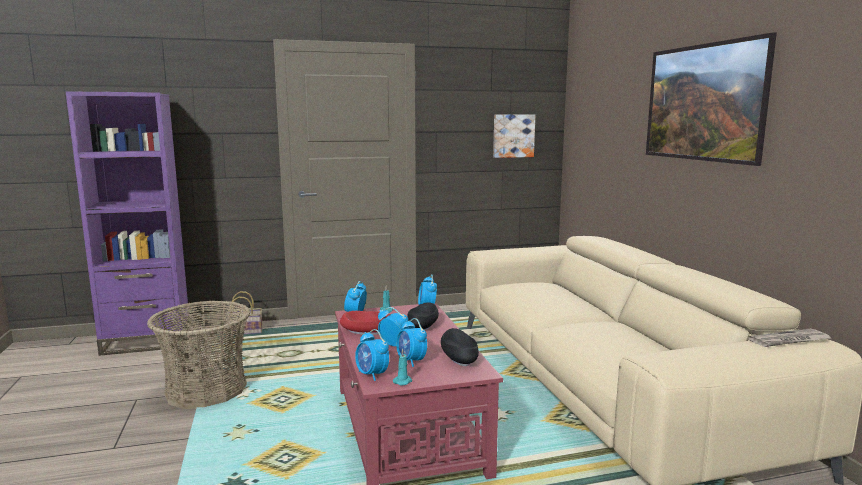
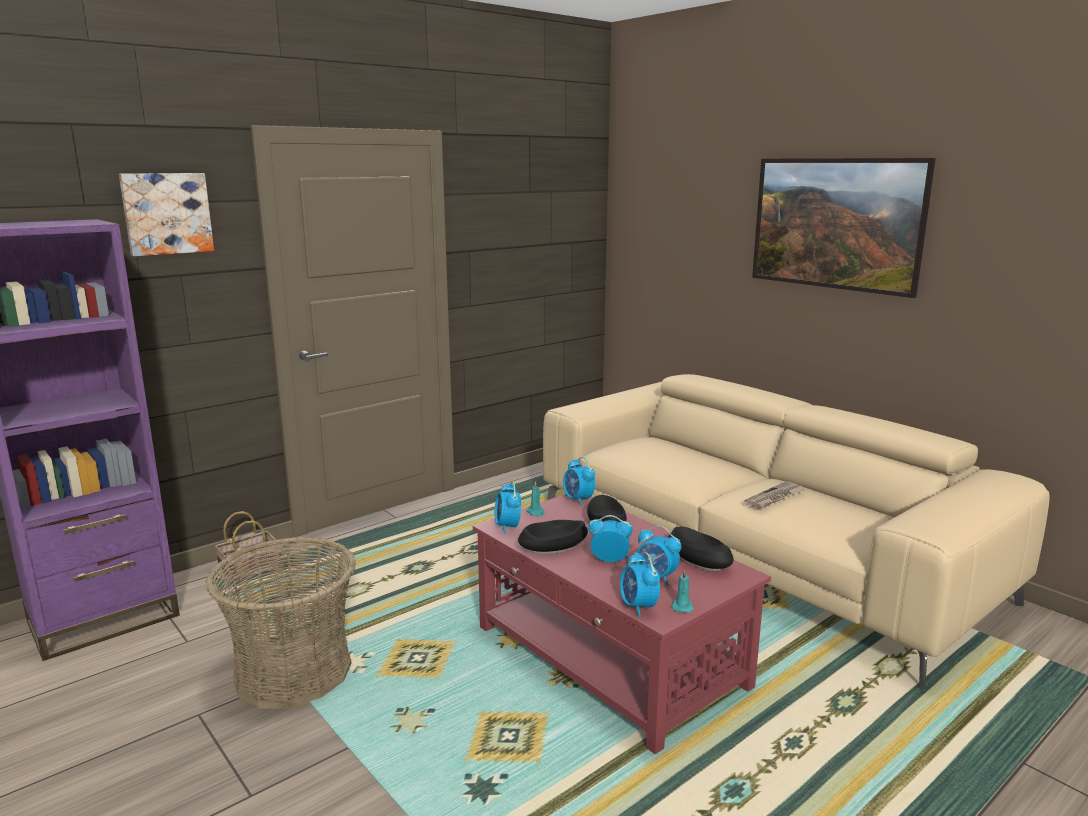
camera: 25 degrees left, 5 degrees up
(367, 331) = (553, 547): red bowl -> black bowl
(372, 375) = (638, 606): alarm clock -> alarm clock turned 45 degrees clockwise
(513, 135) = (555, 250): picture -> picture (166, 213)
(789, 341) = (987, 480): newspaper -> newspaper (775, 498)

